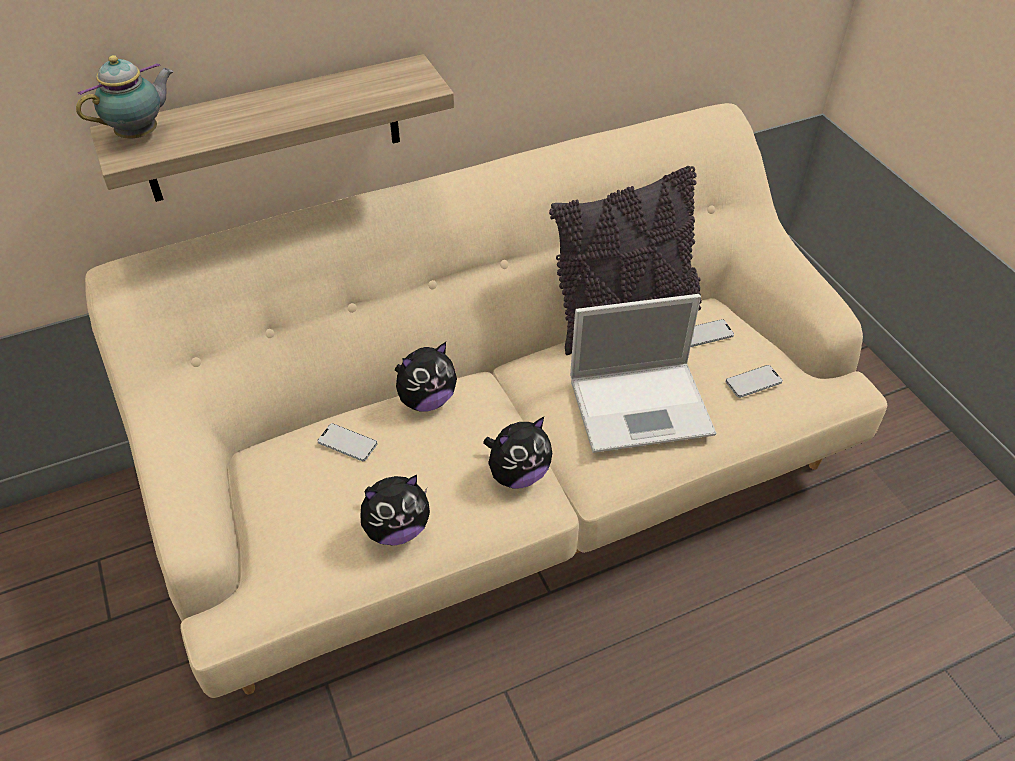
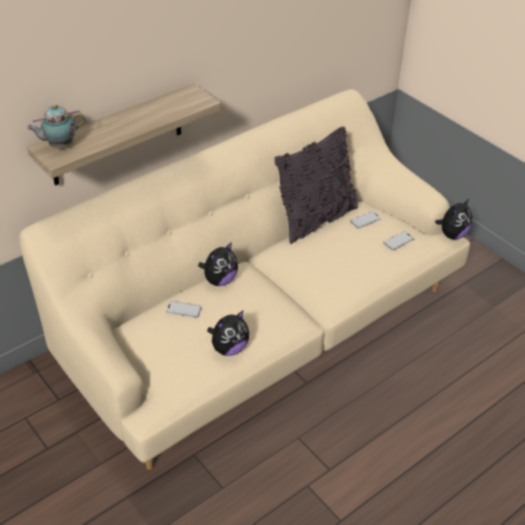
camera: 15 degrees left, 5 degrees down
(141, 134) = (59, 146): teapot -> teapot turned 150 degrees counterclockwise
(517, 474) = (285, 310): plush toy -> plush toy (452, 234)
(643, 405) = (342, 263): laptop -> none

